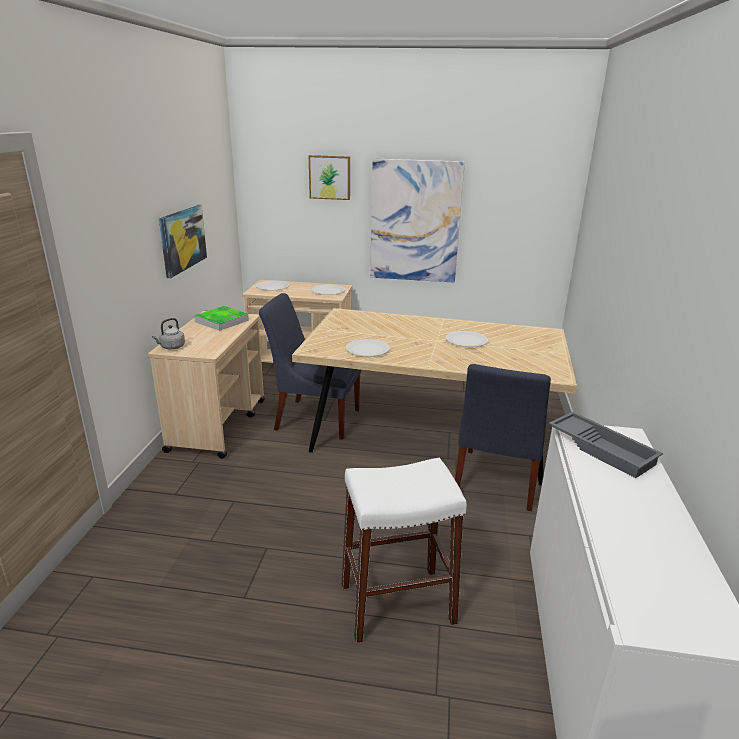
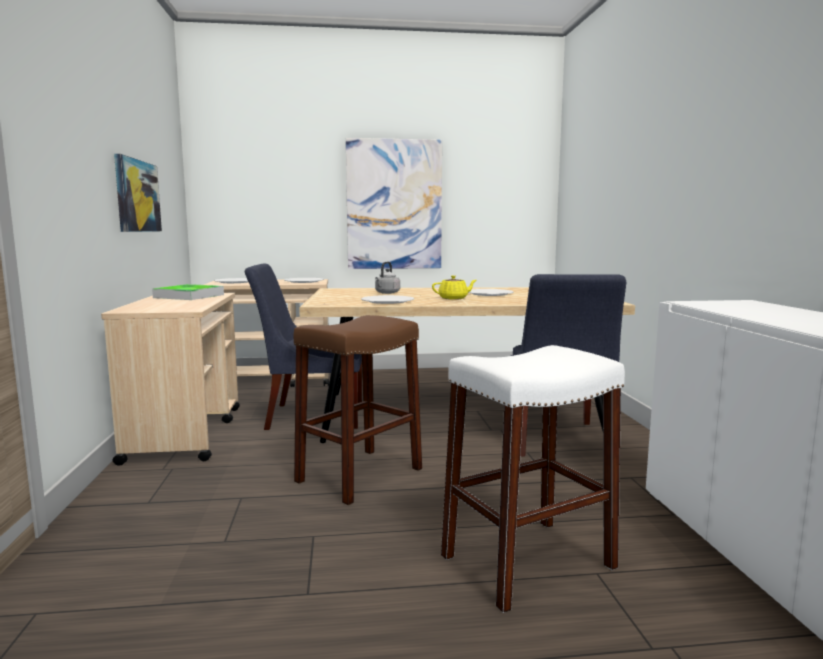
camera: 15 degrees left, 15 degrees down
(171, 347) = (133, 309): grey kettle -> grey kettle (386, 293)
(322, 493) = (360, 475): none -> brown stool
(330, 177) = (298, 159): picture -> none
(426, 349) = (454, 298): none -> yellow teapot
(602, 449) = (736, 307): grey tray -> none

